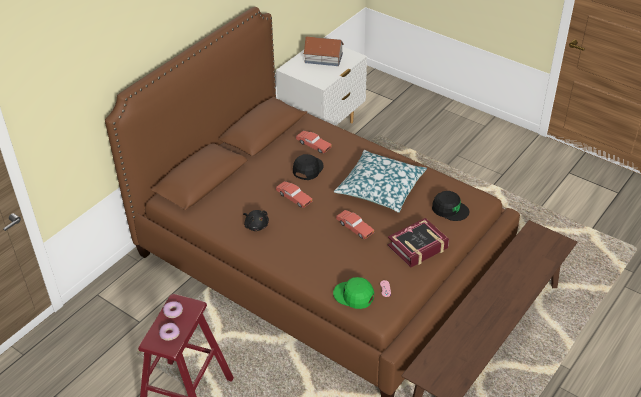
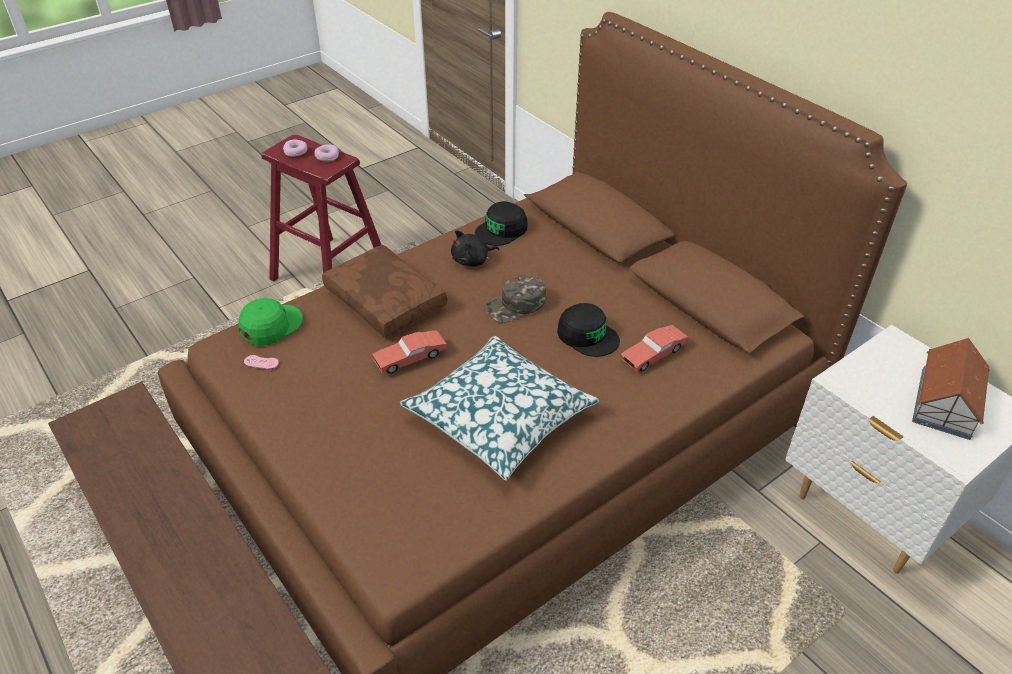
camera: 105 degrees right, 0 degrees up
(294, 198) = (516, 305): red toy car -> green cap
(309, 252) = (387, 300): none -> brown pillow
(418, 247) = (323, 427): book -> none
(450, 209) = (394, 504): black cap -> black cap (502, 230)

